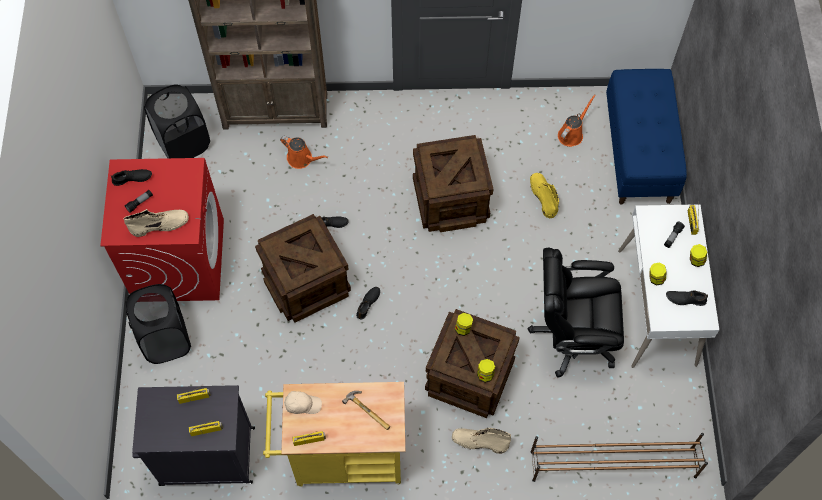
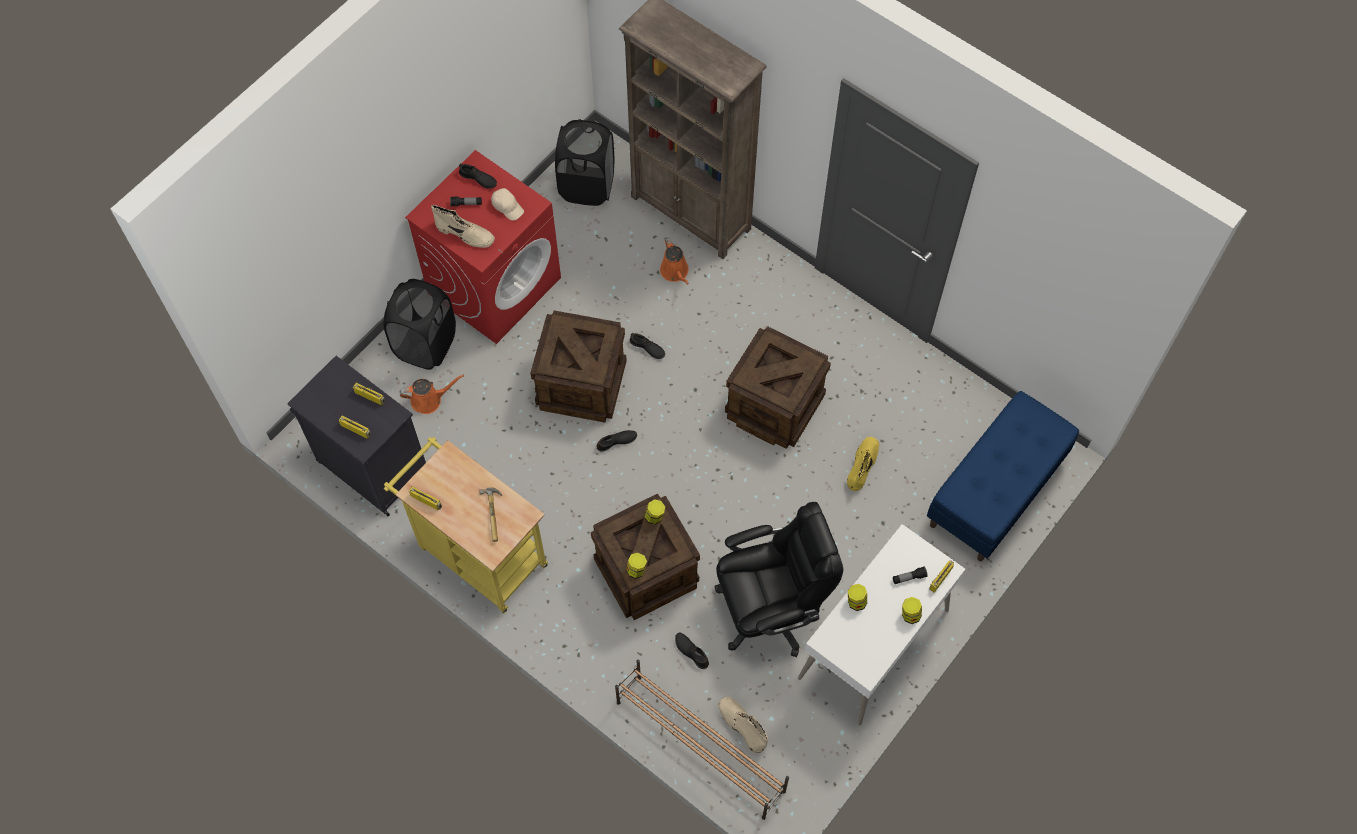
camera: 40 degrees right, 0 degrees up
(302, 404) = (447, 468): beige cap -> beige cap (507, 207)
(479, 442) = (602, 633): beige boot -> beige boot (741, 725)
(572, 134) = (946, 427): orange watering can -> orange watering can (429, 400)
(572, 336) = (770, 609): black office chair -> black office chair turned 120 degrees clockwise
(685, 299) = (866, 640): black shoe -> black shoe (691, 651)

